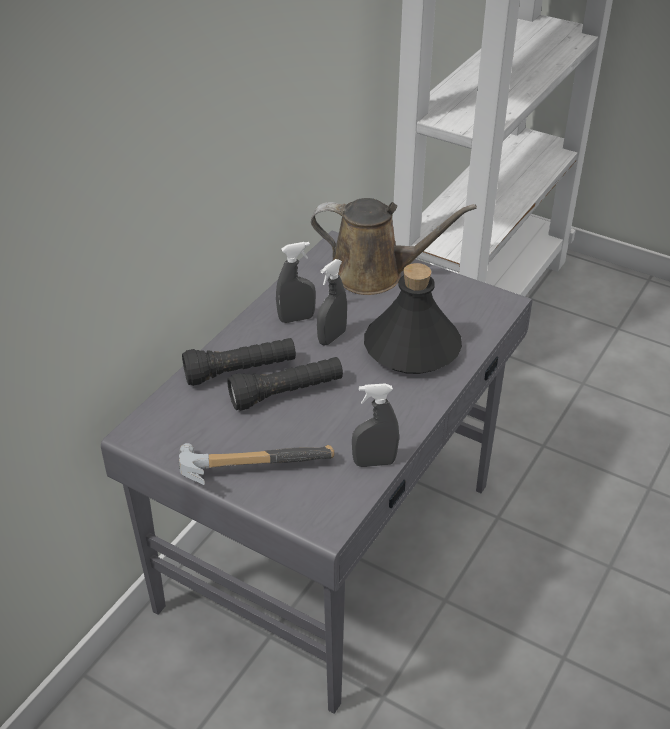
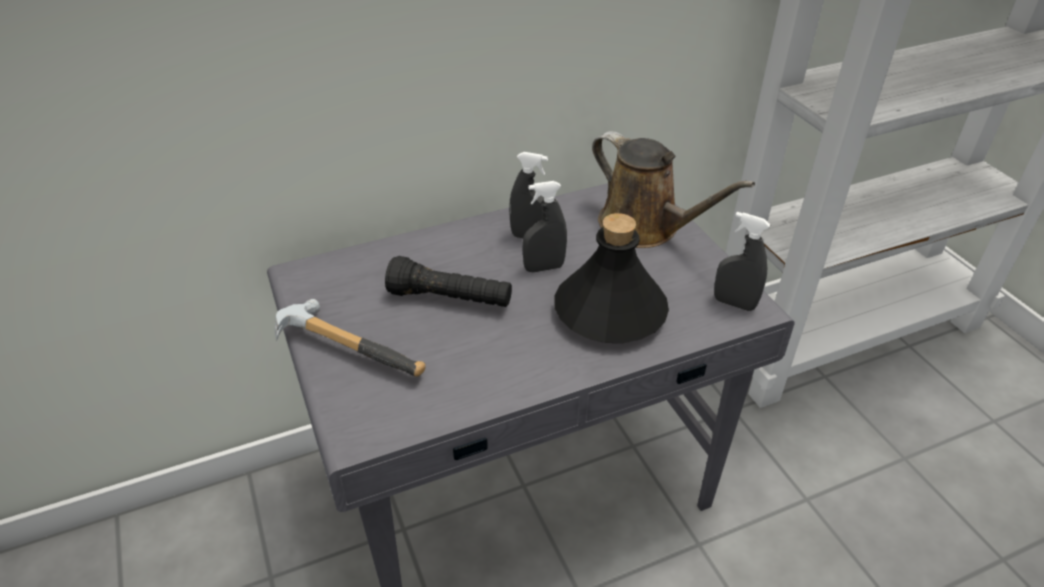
camera: 35 degrees right, 0 degrees up
(240, 371) = (433, 261): black flashlight -> none
(374, 462) = (458, 403): grey spray bottle -> grey spray bottle (734, 303)

